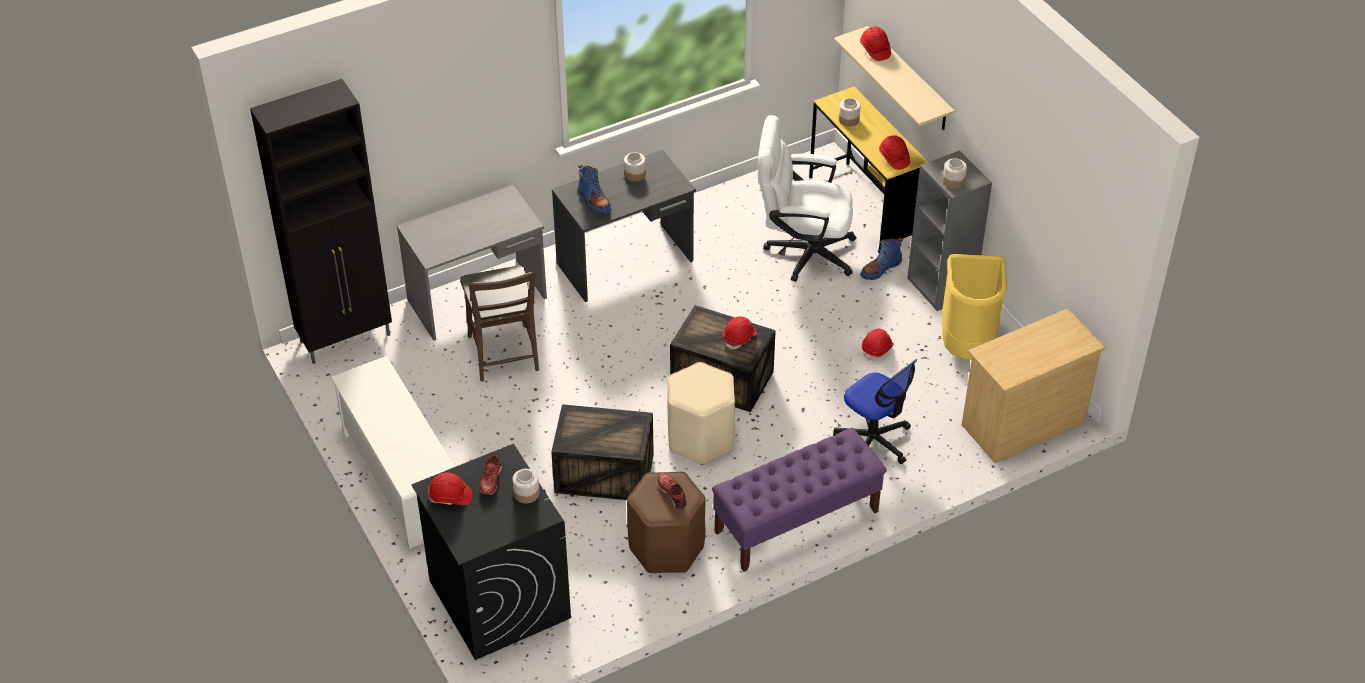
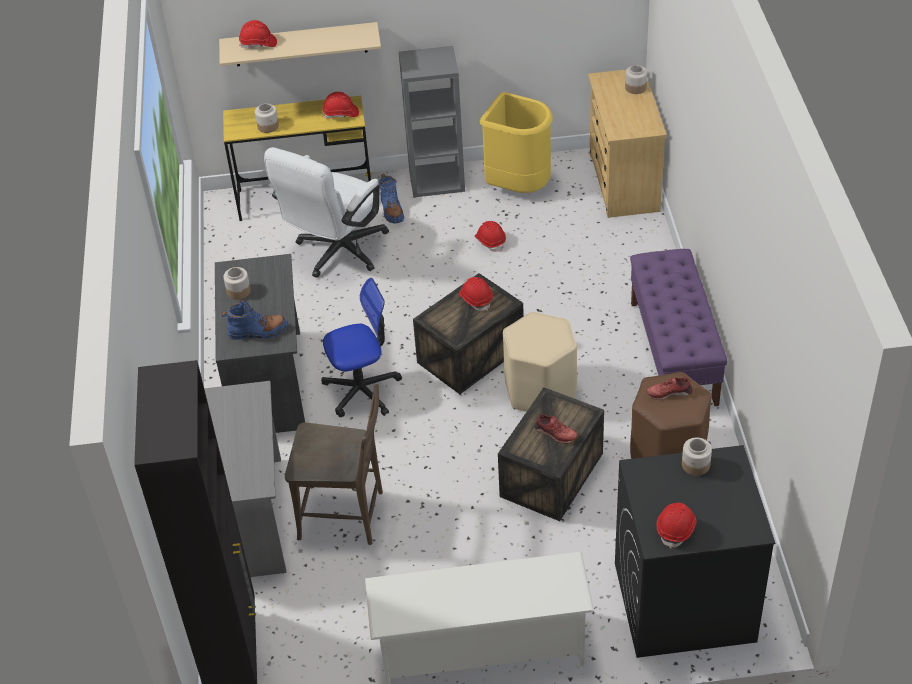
camera: 65 degrees left, 0 degrees up
(490, 480) = (664, 490): red shoe -> red shoe (555, 433)
(873, 441) = (600, 276): office chair -> office chair (362, 390)
(953, 181) = (437, 66): jar -> jar (635, 88)

